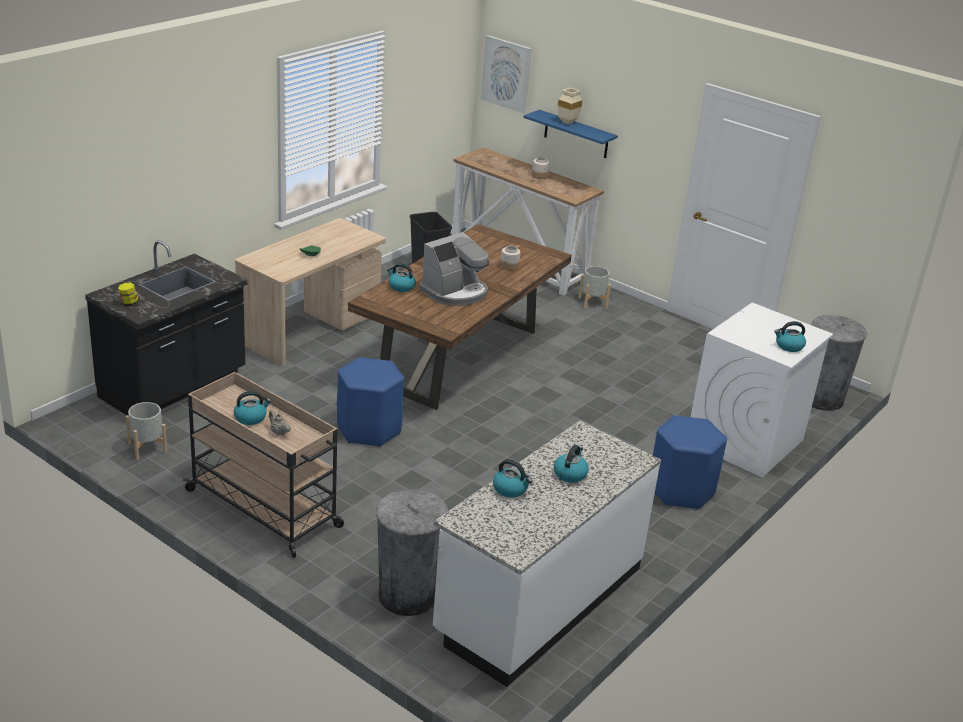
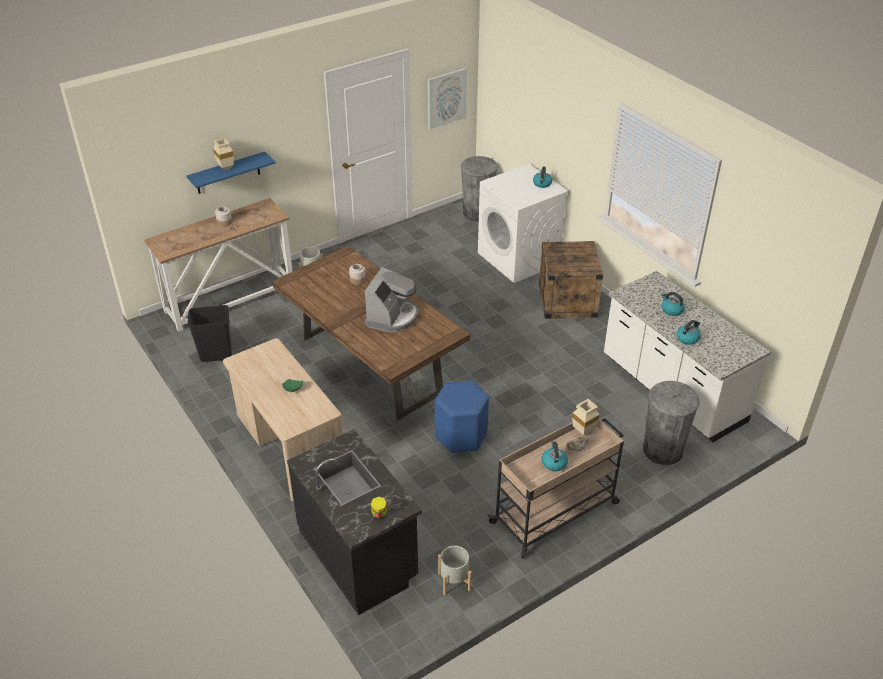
camera: 70 degrees left, 10 degrees up
(314, 435) = (584, 430): none -> beige vase
(401, 287) = (373, 344): kettle -> none
(455, 292) = (392, 317): coffee machine -> coffee machine turned 45 degrees clockwise
(506, 74) = (142, 167): picture -> picture (446, 98)
(681, 490) = (567, 300): blue stool -> crate

